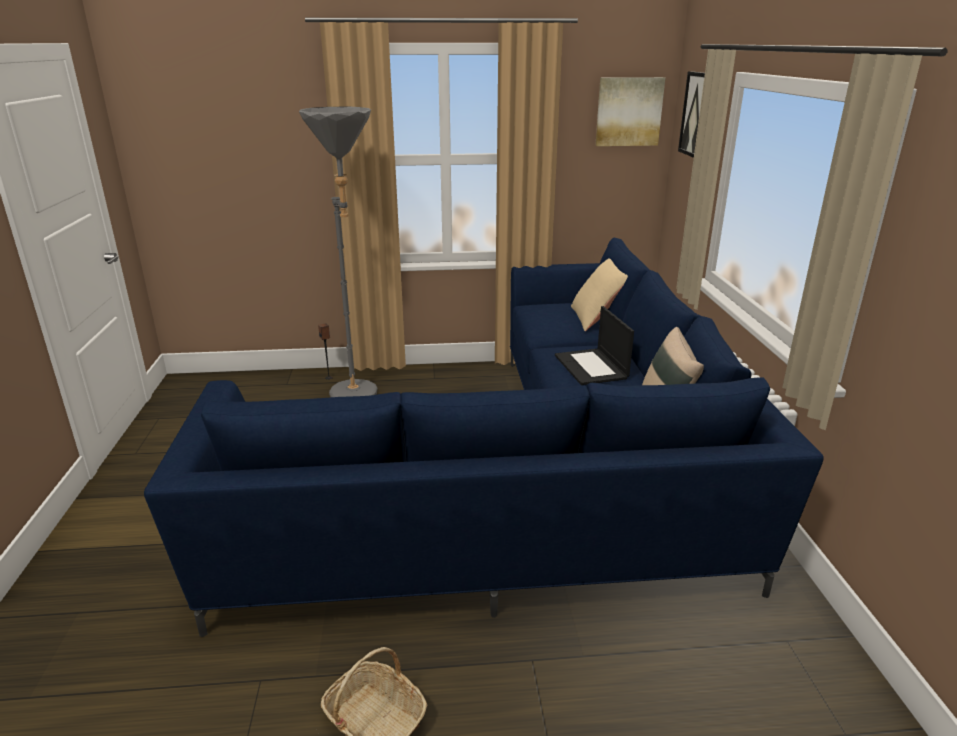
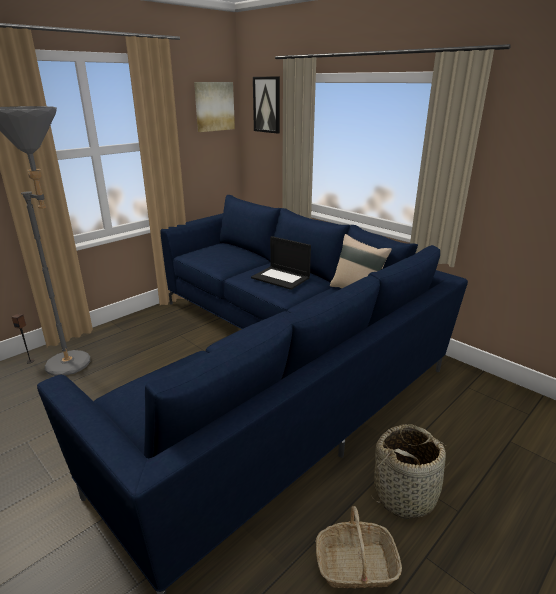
camera: 40 degrees left, 0 degrees up
(512, 698) = (405, 494): none -> basket
(596, 318) = (241, 250): beige pillow -> none

